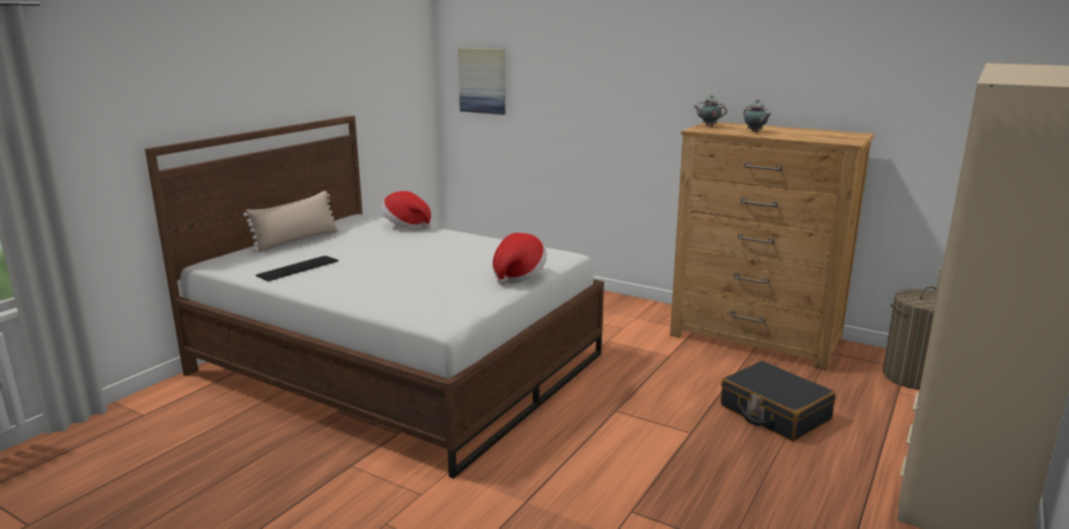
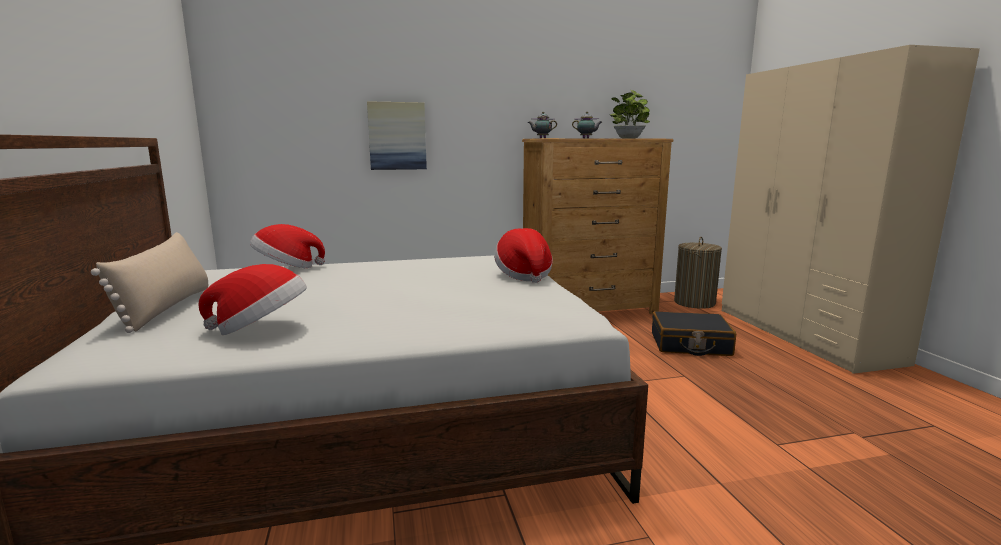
camera: 45 degrees left, 5 degrees down
(298, 268) = (261, 329): keyboard -> hat
(482, 81) = (269, 113): picture -> picture (397, 136)
(835, 134) = (629, 138): none -> potted plant

